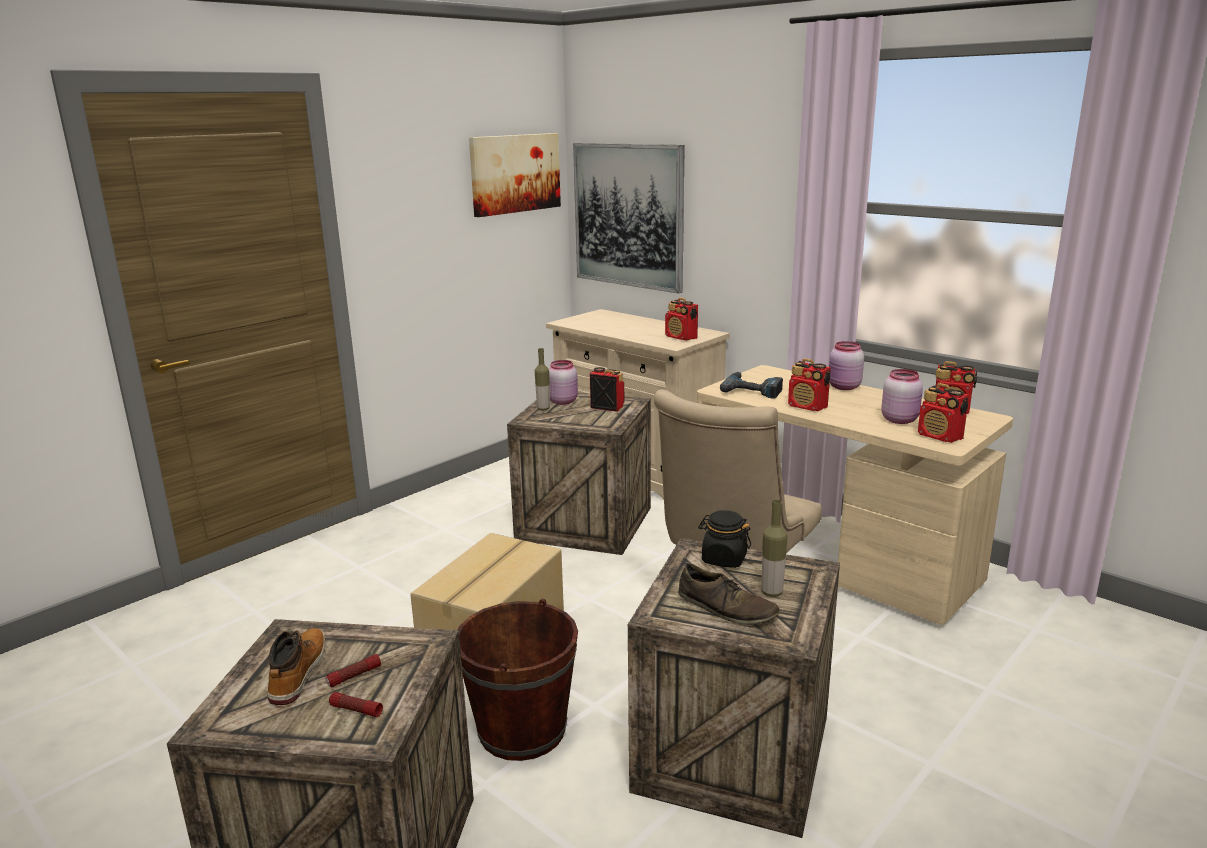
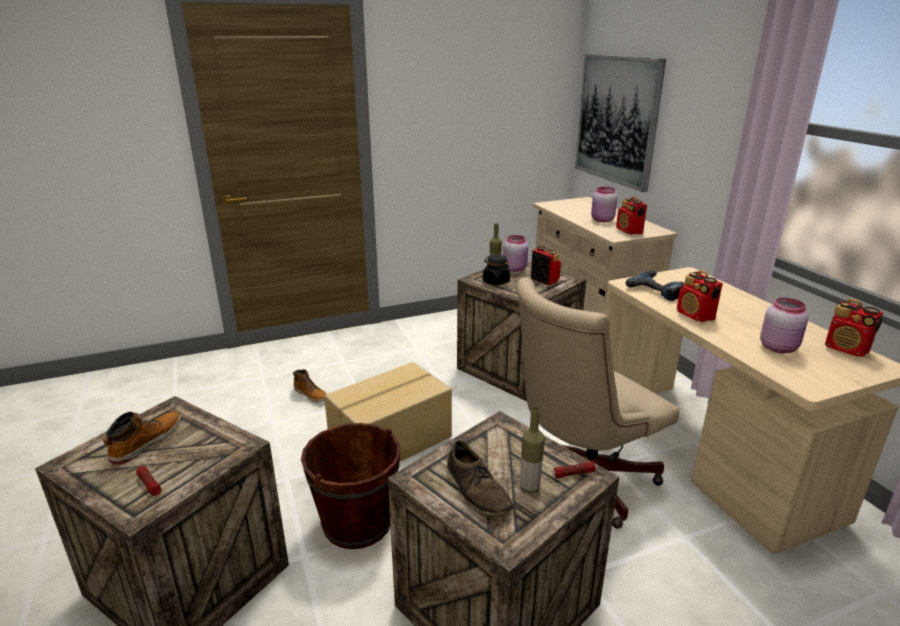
camera: 25 degrees right, 5 degrees up
(346, 614) = (311, 395): none -> boot
(354, 676) = (174, 457): flashlight -> flashlight (573, 474)
(515, 173) = (529, 78): picture -> none
(723, 559) = (517, 441): black jar -> black jar (496, 281)
(844, 387) = (750, 303): pink jar -> pink jar (602, 220)
(940, 437) = (807, 376): radio -> none

